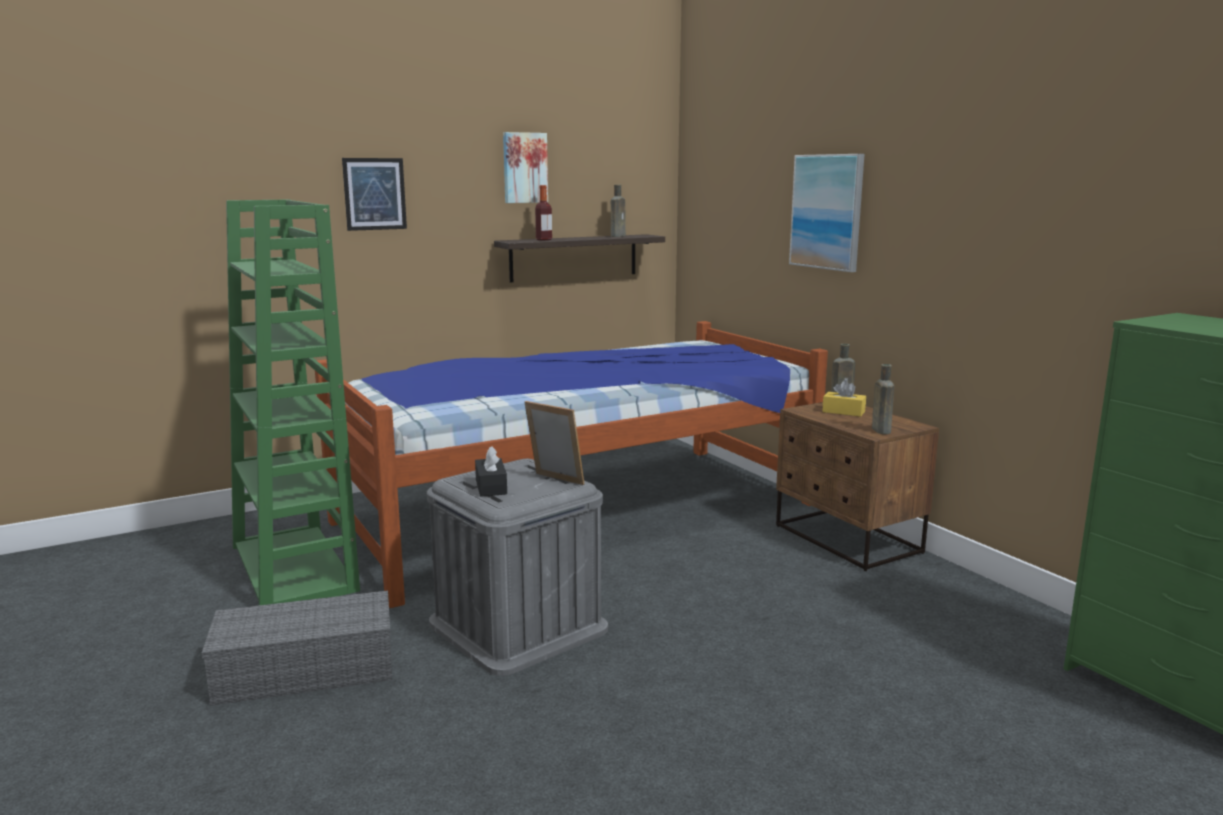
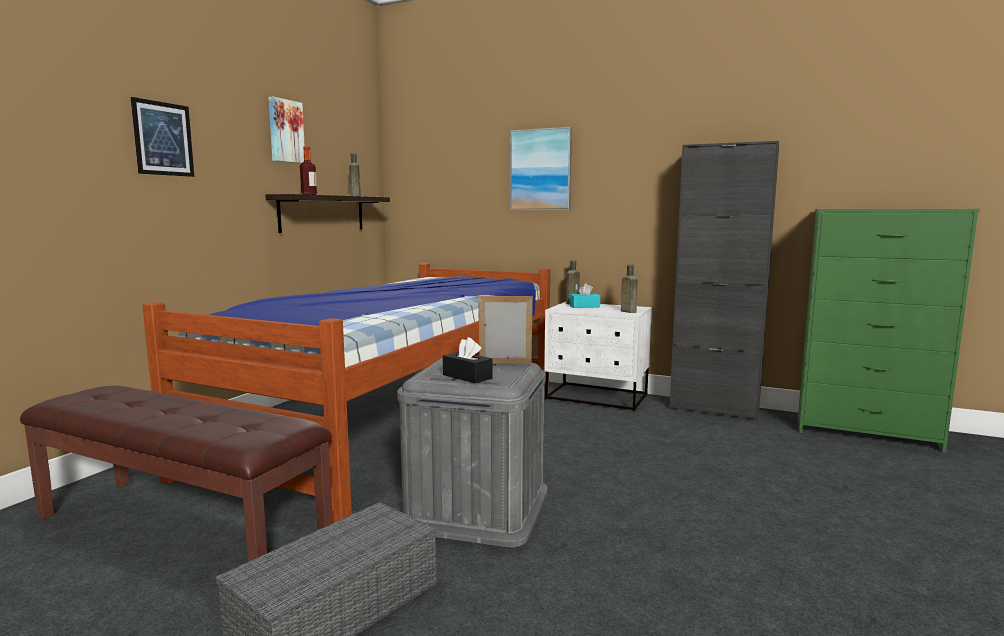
camera: 35 degrees left, 5 degrees down
(295, 568) = (182, 528): green bookcase -> brown bench
(843, 412) = (584, 306): yellow tissue box -> turquoise tissue box
(847, 540) = (597, 397): brown nightstand -> white nightstand
(990, 598) = (714, 409): none -> black cabinet

